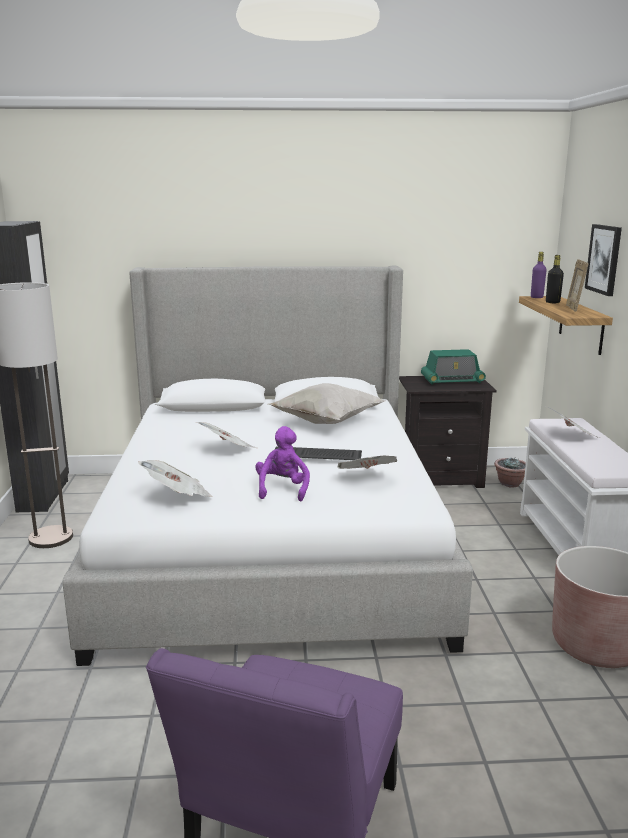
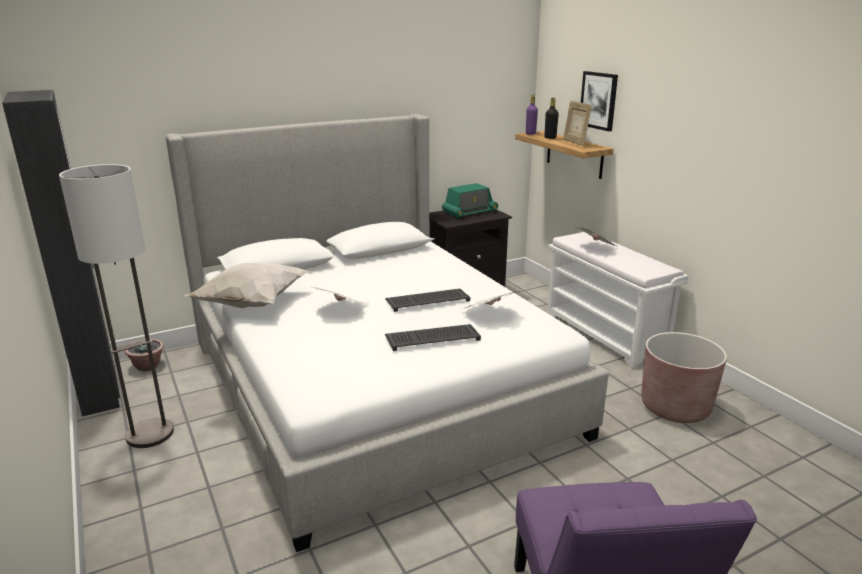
camera: 25 degrees left, 5 degrees up
(177, 496) = (350, 365): newspaper -> none
(282, 489) = (433, 338): purple plush toy -> keyboard
(325, 422) = (398, 267): white pillow -> white pillow (251, 304)
(510, 484) = (520, 292): potted plant -> potted plant (148, 366)

